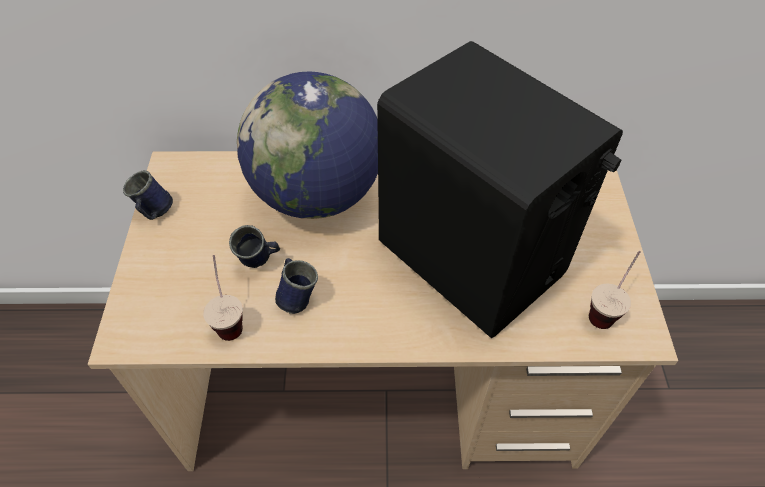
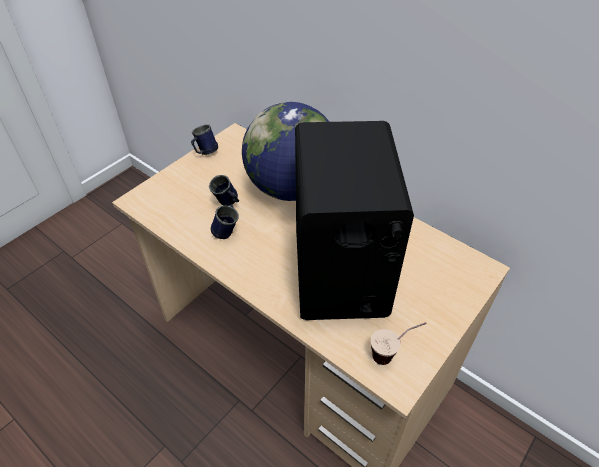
camera: 40 degrees right, 5 degrees down
(229, 317) = (187, 220): cup -> none

